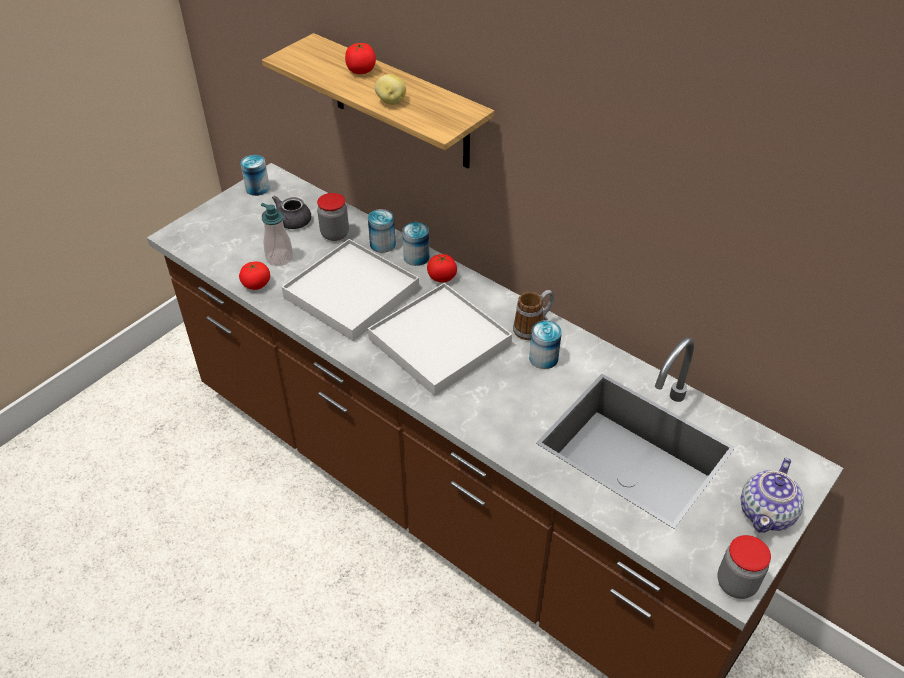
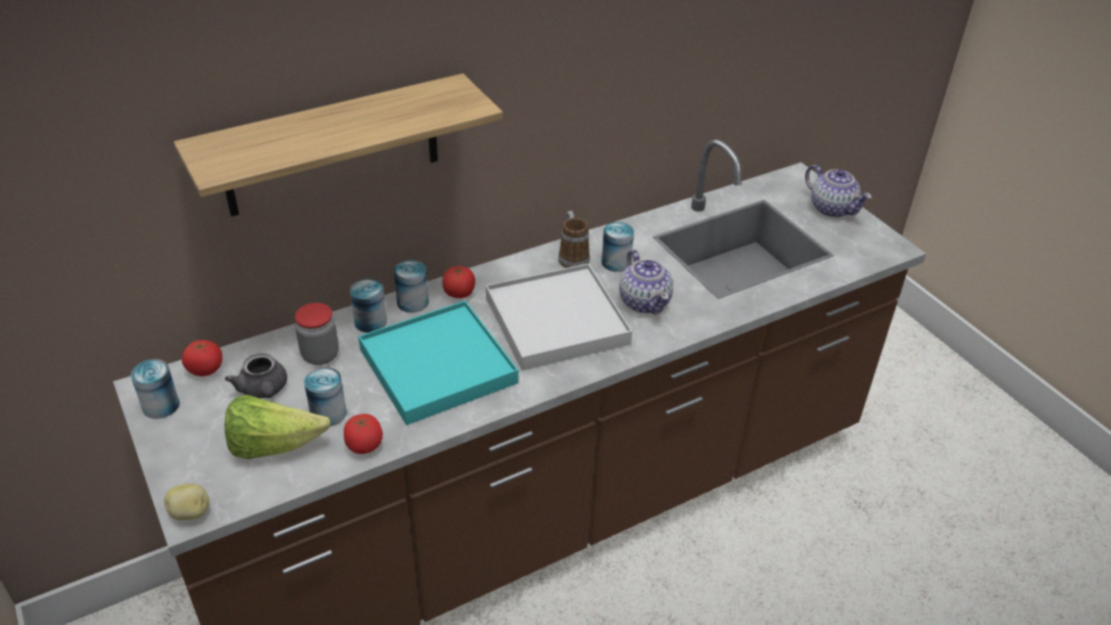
camera: 70 degrees left, 5 degrees down
(241, 245) = (273, 446): none -> lettuce
(279, 258) = (328, 413): soap dispenser -> can
(351, 293) = (437, 366): white tray -> turquoise tray
(361, 70) = (306, 127): tomato -> tomato (205, 369)
(390, 101) = (393, 123): potato -> potato (191, 513)
(498, 391) = (644, 301): none -> teapot
(736, 583) = (891, 244): jar -> none

